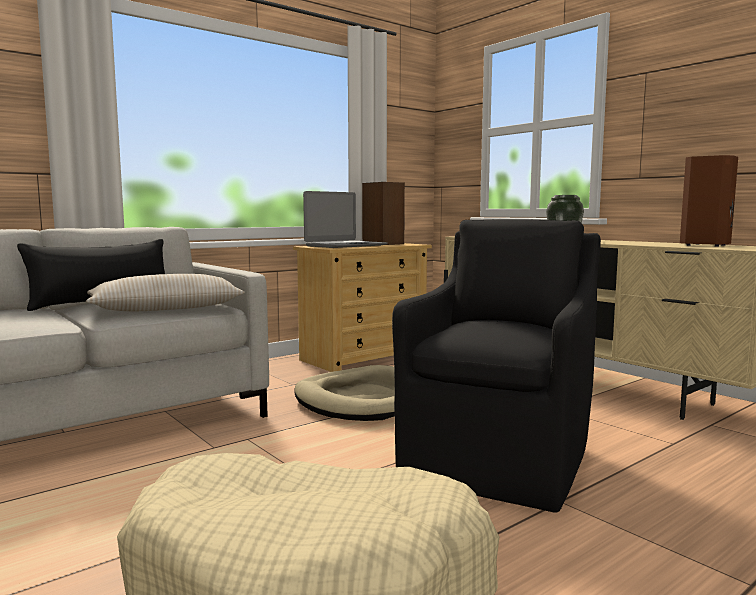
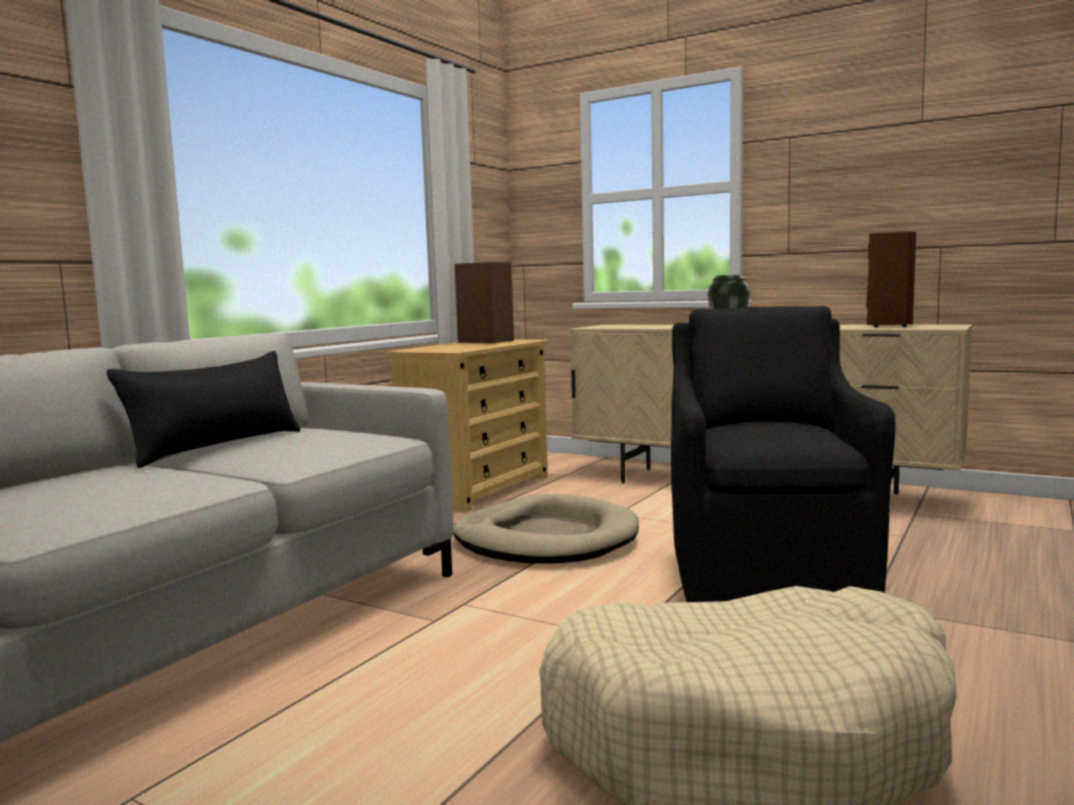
camera: 20 degrees left, 0 degrees up
(167, 309) = (335, 446): beige pillow -> none
(345, 246) = (454, 347): laptop -> none

